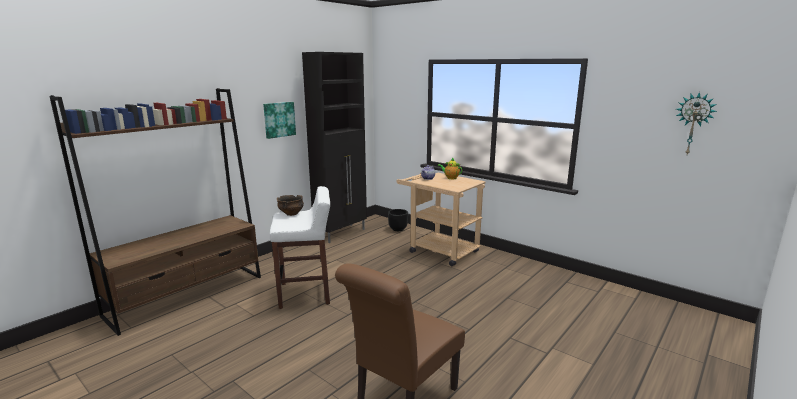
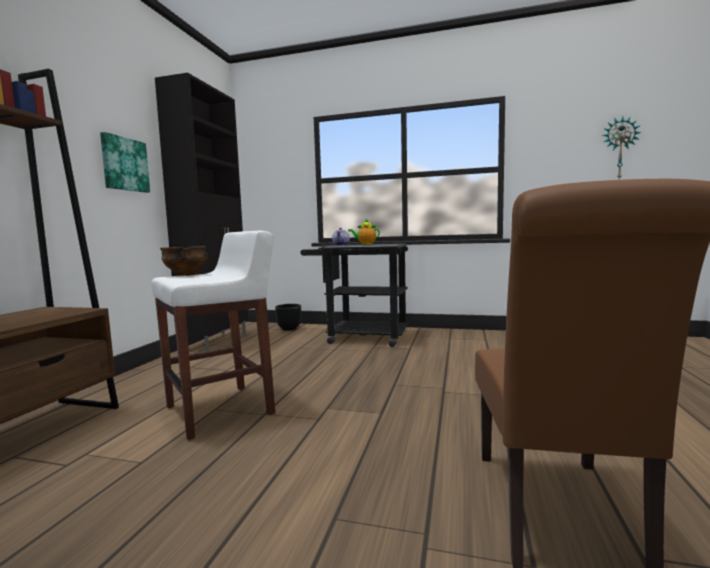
camera: 25 degrees left, 10 degrees down
(438, 250) = (359, 337): beige cart -> black cart

